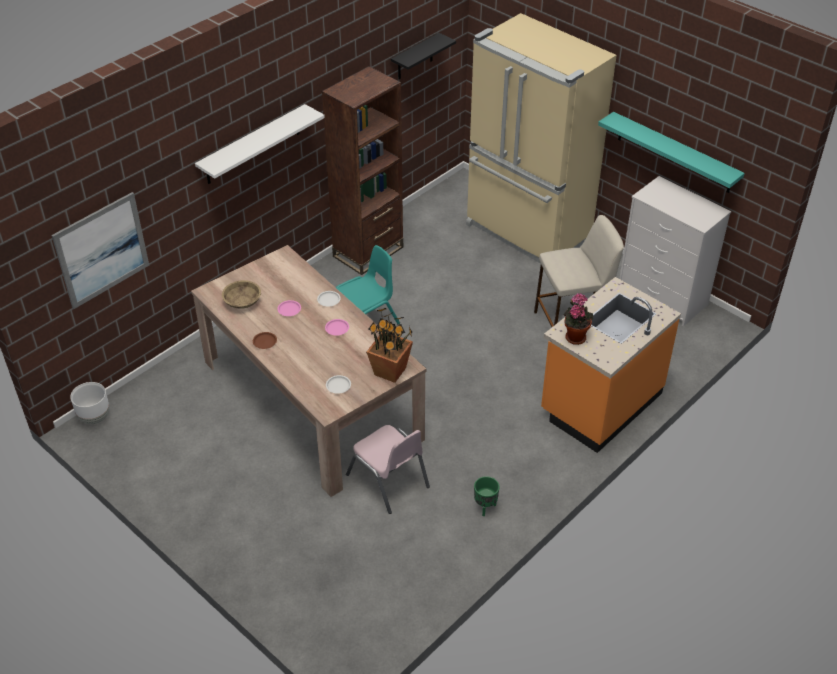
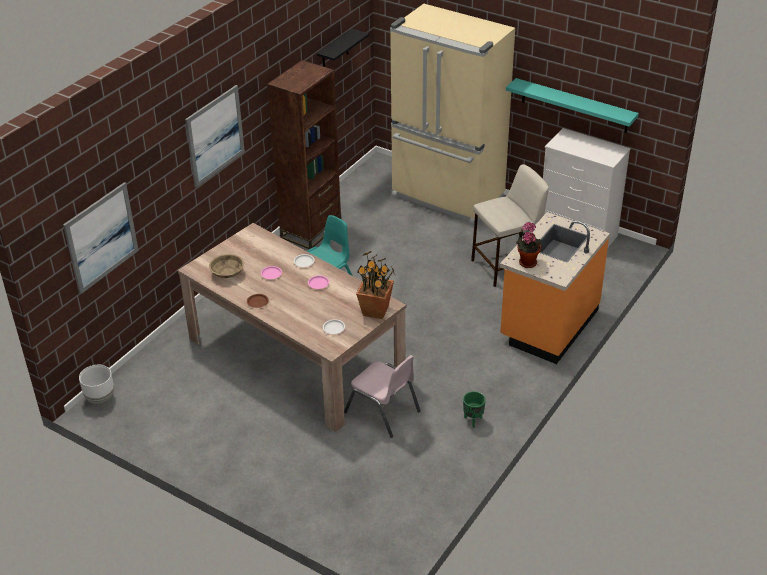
camera: 10 degrees left, 5 degrees down
(253, 145) = (215, 135): white shelf -> picture

